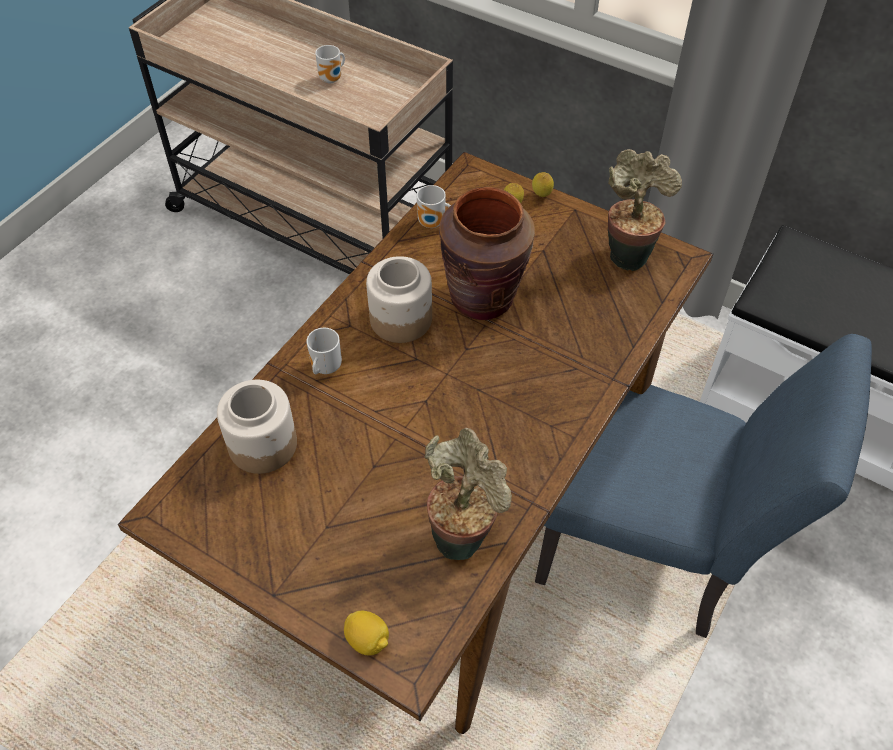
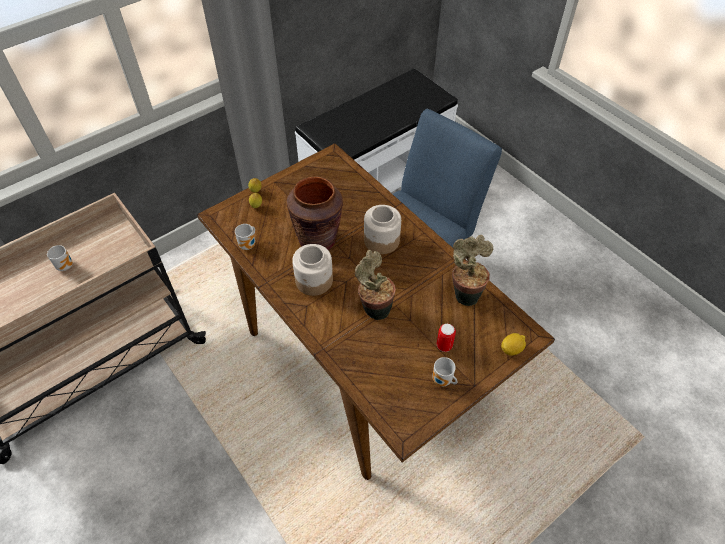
camera: 70 degrees left, 0 degrees up
(263, 444) = (374, 369): jar -> jar (381, 240)
(324, 368) = (332, 326): mug -> mug (442, 381)
(339, 529) = (444, 345): none -> can
(628, 253) = (318, 172): potted plant -> potted plant (374, 309)

